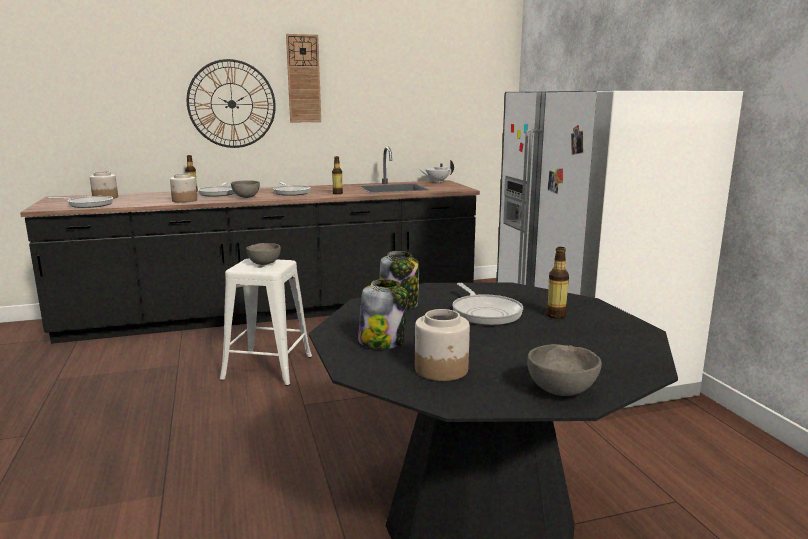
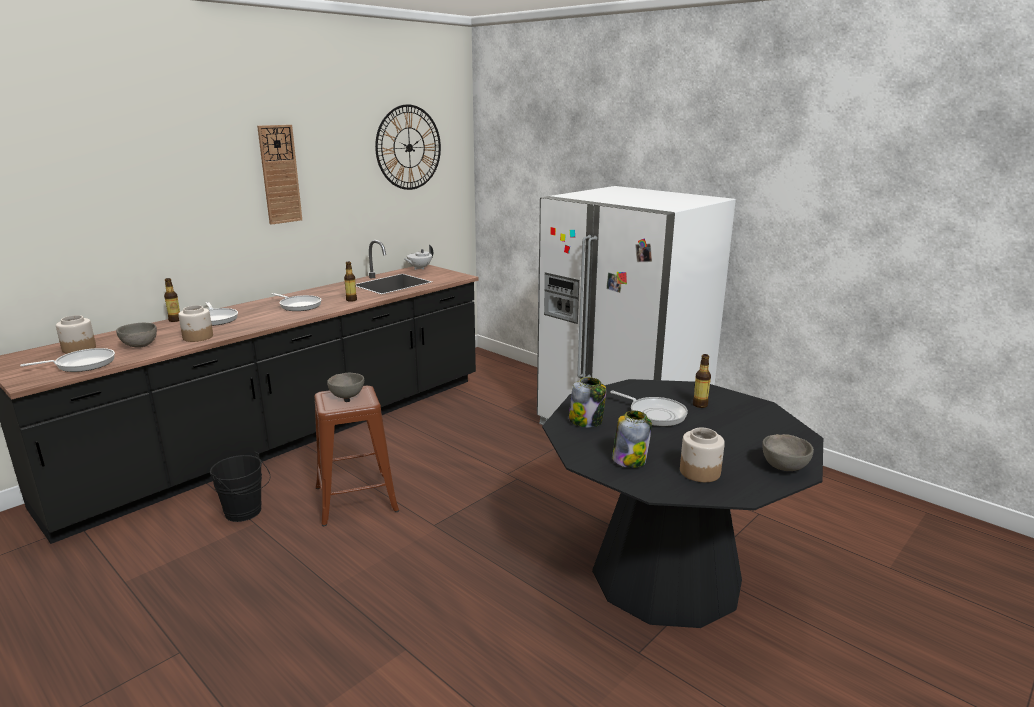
camera: 30 degrees left, 5 degrees up
(181, 356) = (246, 513): none -> black bucket
(231, 104) = (204, 211): wall clock -> wall clock (409, 147)
(246, 197) = (262, 321): grey bowl -> grey bowl (139, 346)
(268, 367) = (356, 498): white stool -> brown stool

